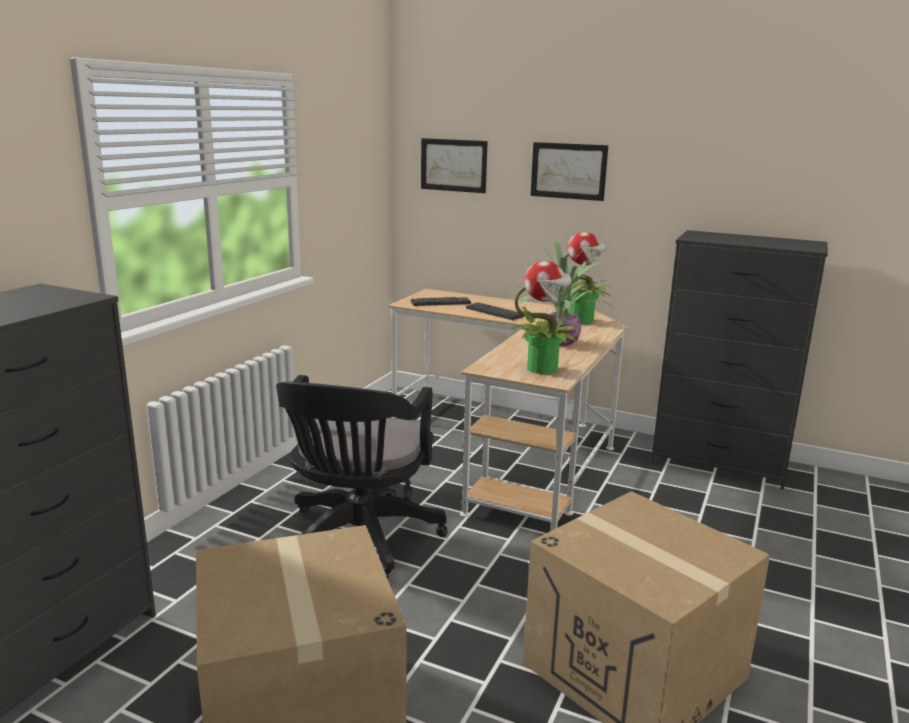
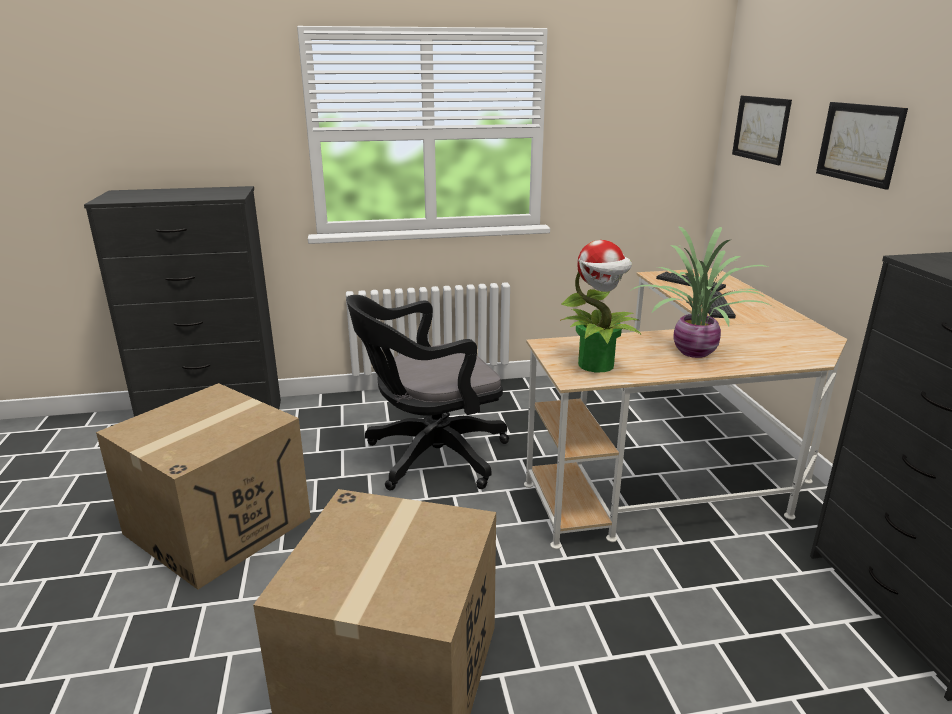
camera: 55 degrees right, 5 degrees up
(581, 320) = (790, 342): potted plant -> none

